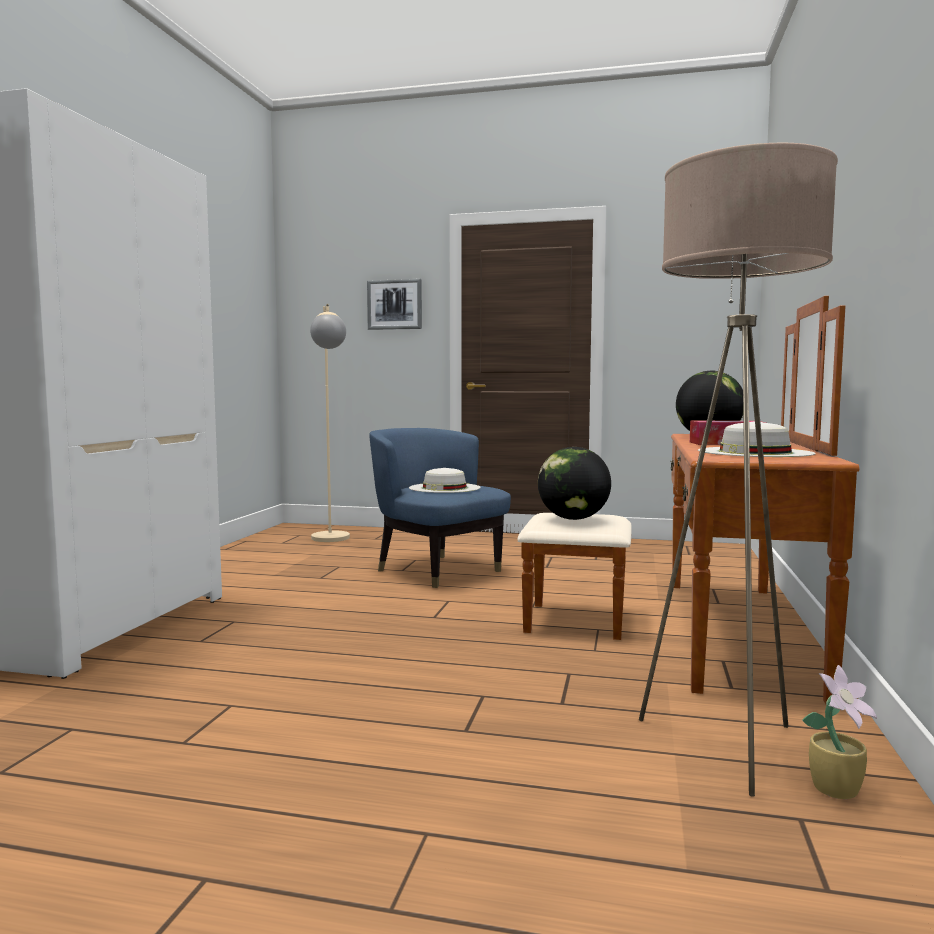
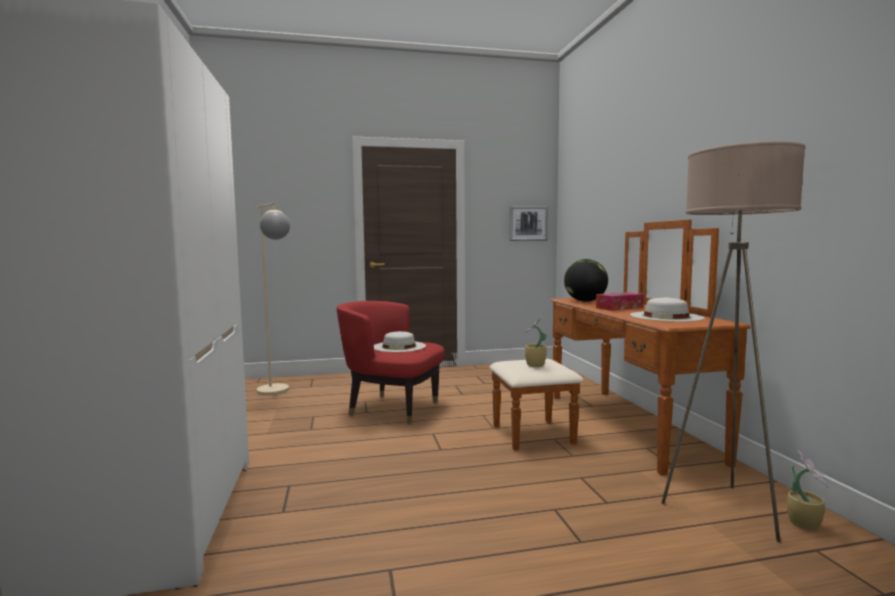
camera: 25 degrees left, 0 degrees up
(394, 304) = (309, 202): picture -> picture (528, 223)
(436, 570) = (392, 408): blue armchair -> red armchair
(573, 519) = (534, 365): globe -> potted plant

